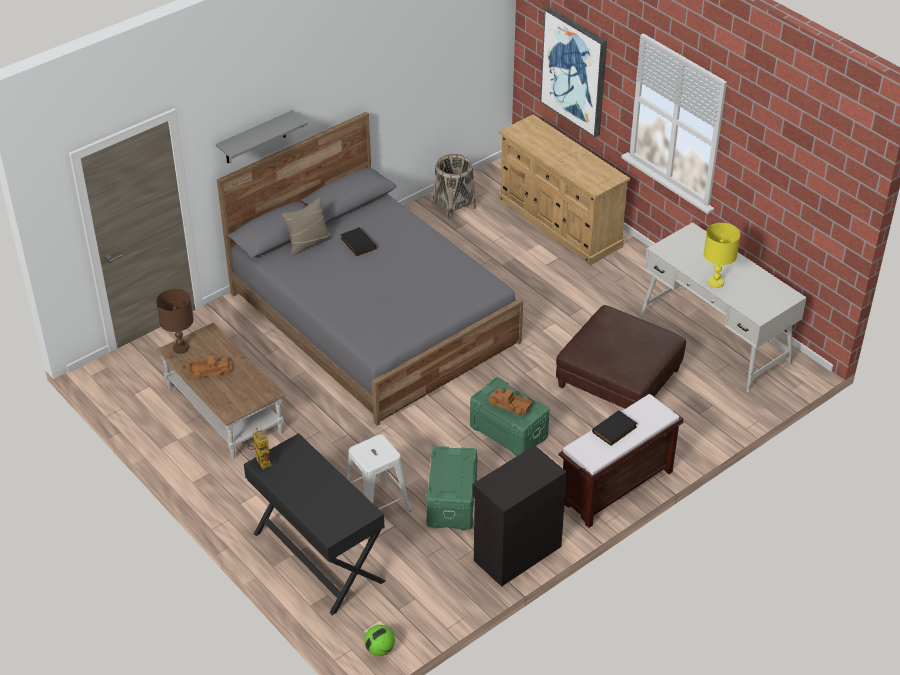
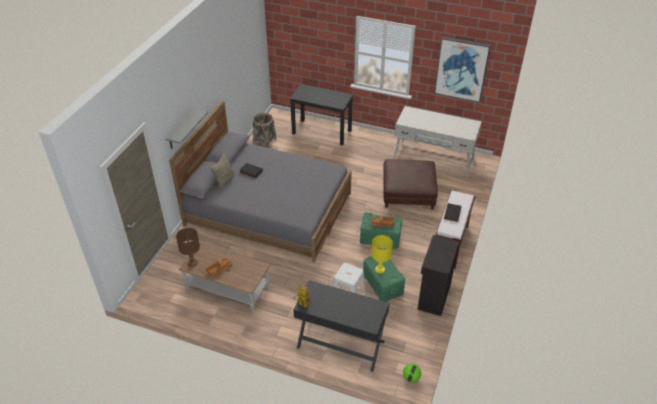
camera: 30 degrees left, 0 degrees up
(560, 223) = (322, 132): beige dresser -> black desk
(574, 71) = (311, 50): picture -> picture (461, 69)
(716, 282) = (439, 128): yellow table lamp -> yellow table lamp (380, 269)

